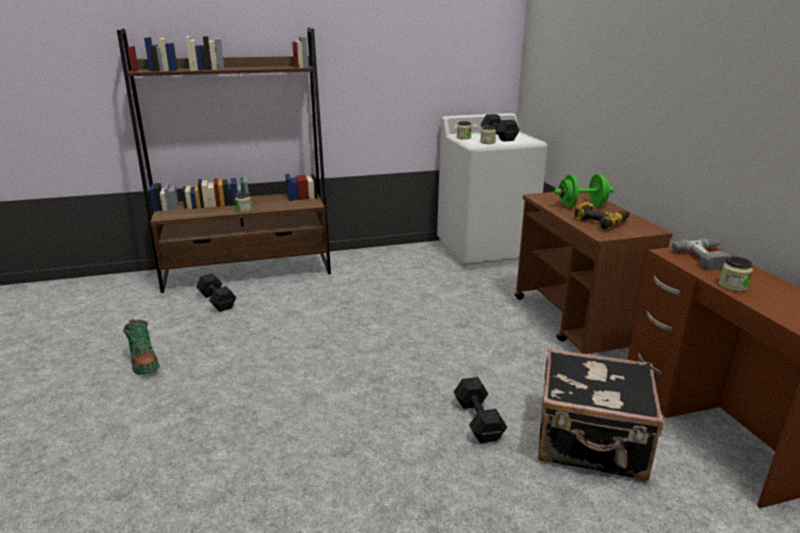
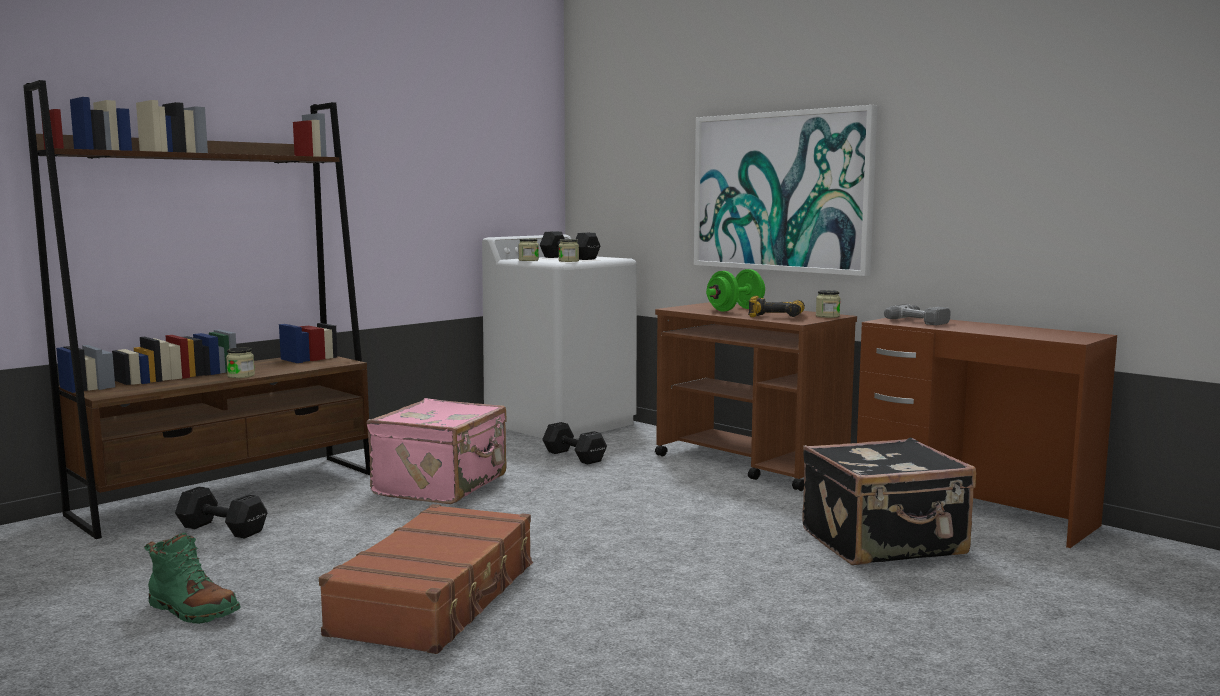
camera: 30 degrees left, 15 degrees down
(256, 394) = (438, 598): none -> brown suitcase
(357, 293) = (443, 485): none -> pink suitcase
(478, 422) = (754, 555): black dumbbell -> black dumbbell (574, 457)
(642, 109) = (781, 191): none -> picture
(732, 286) = (972, 329): jar -> jar (827, 316)

